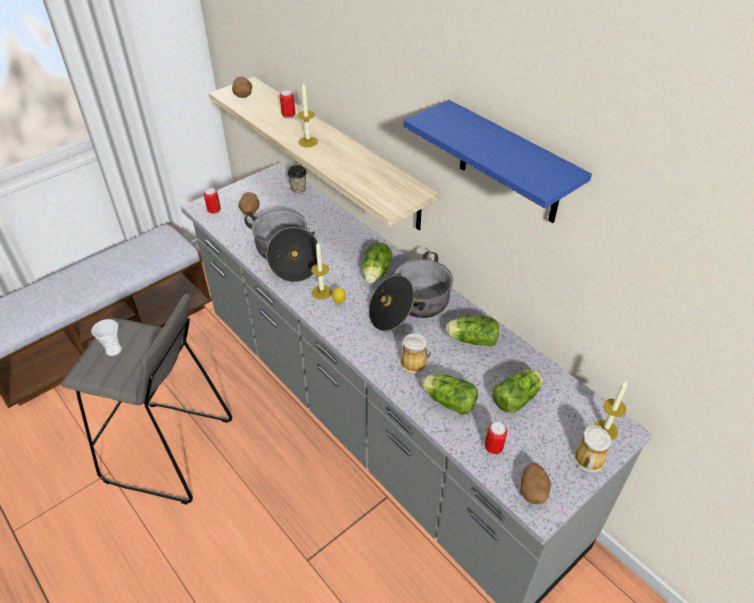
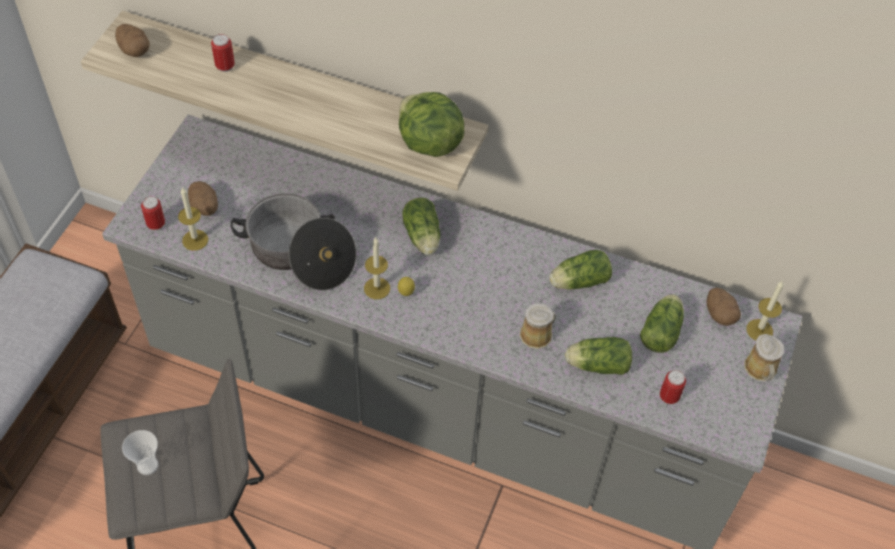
camera: 30 degrees left, 10 degrees up
(298, 189) = (245, 149): cup -> none
(308, 142) = (282, 101): candle -> candle (195, 240)
(386, 191) = (428, 143): none -> lettuce
(410, 307) = (489, 266): cooking pot -> none
(510, 164) = (597, 89): blue shelf -> none
(533, 490) = (728, 424): potato -> potato (720, 314)

